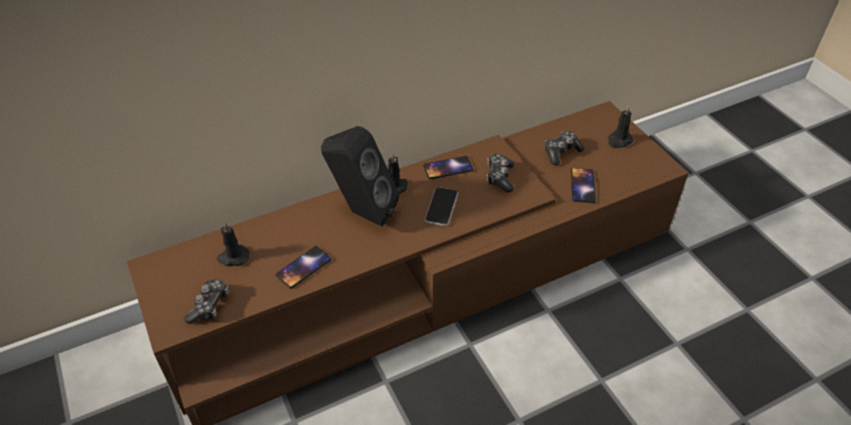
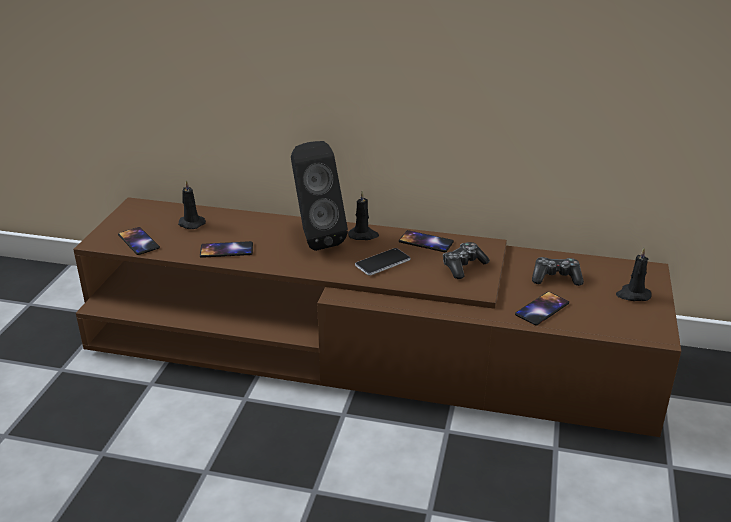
camera: 40 degrees right, 15 degrees down
(209, 306) = (138, 241): game controller -> phone

